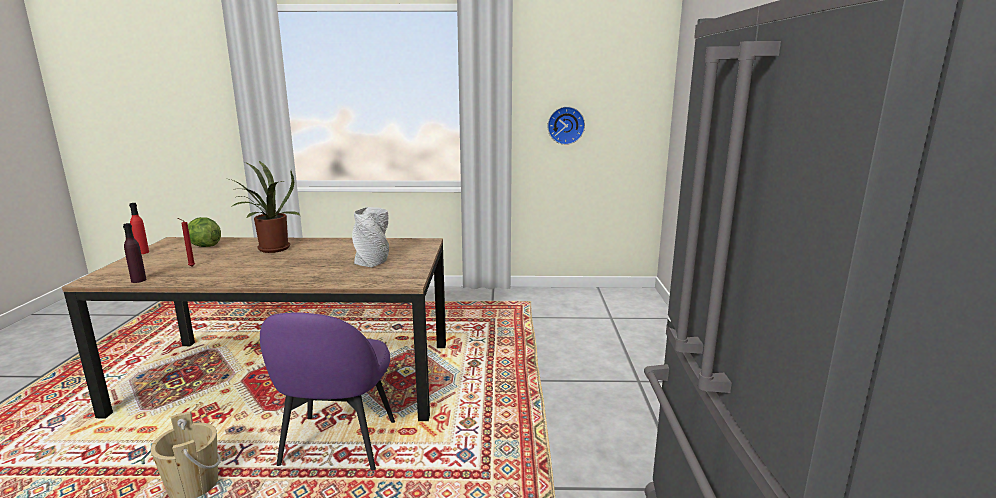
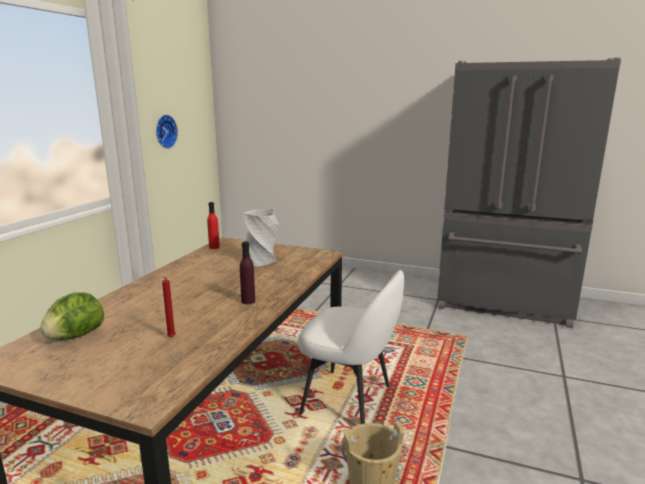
camera: 70 degrees left, 0 degrees up
(138, 280) = (193, 367): purple bottle -> purple bottle (248, 301)
(142, 252) = (34, 381): red bottle -> red bottle (214, 247)
(270, 249) = (157, 298): potted plant -> none
(337, 445) = (349, 400): purple chair -> white chair

